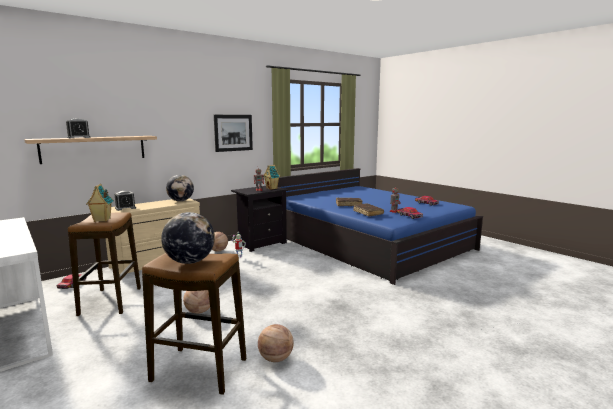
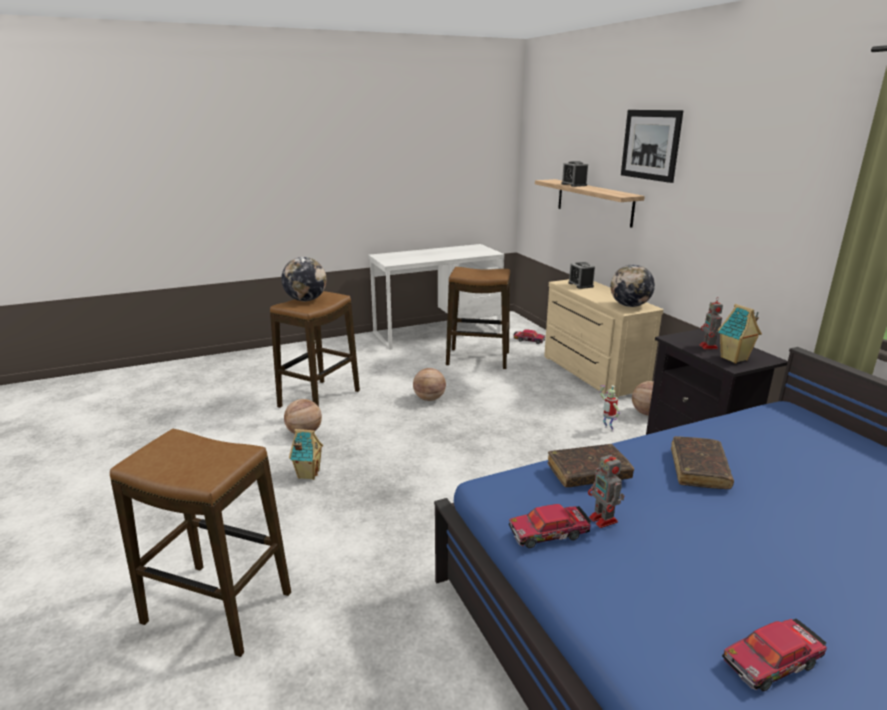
camera: 105 degrees right, 10 degrees up
(101, 220) = (474, 273): toy house -> toy house (308, 474)
(233, 132) = (767, 217): picture -> picture (650, 145)
(471, 332) = (217, 608): none -> stool

